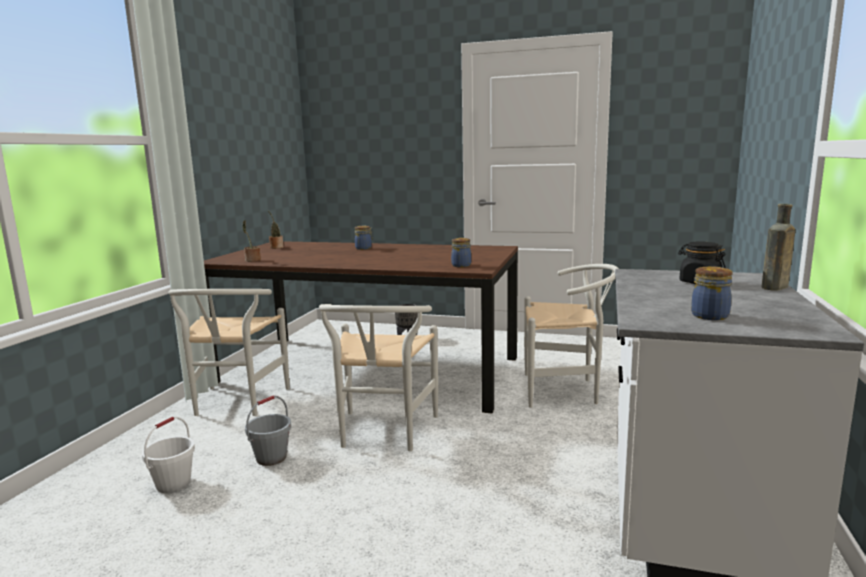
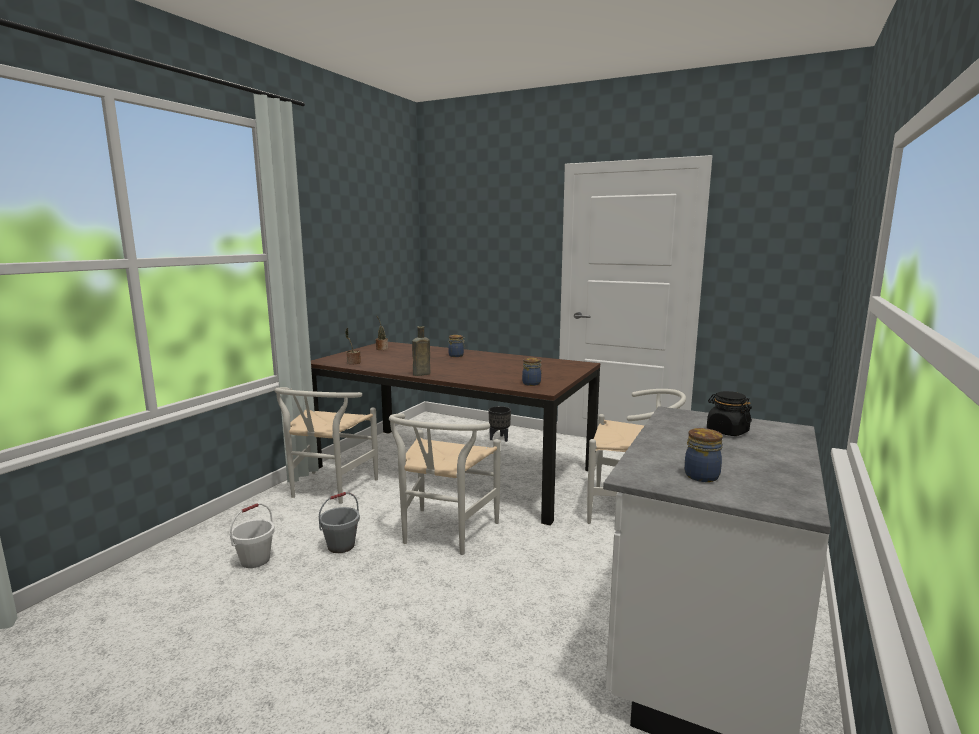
camera: 10 degrees right, 0 degrees up
(774, 288) = (797, 446): brown bottle -> brown bottle (420, 374)

